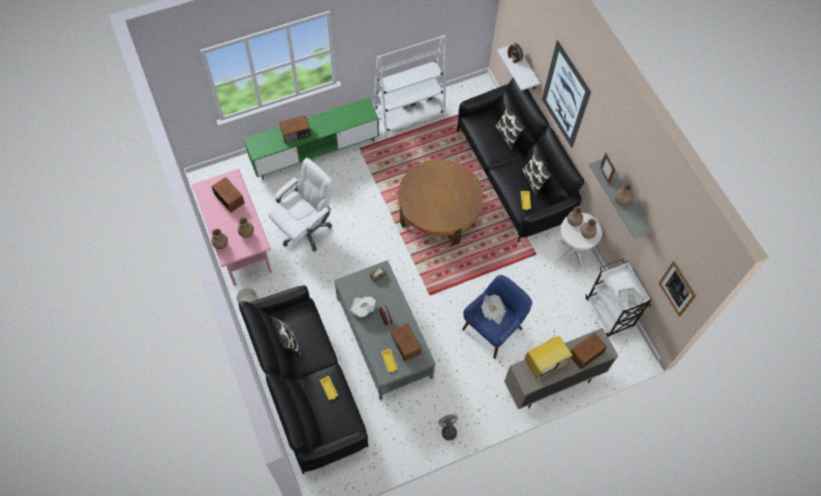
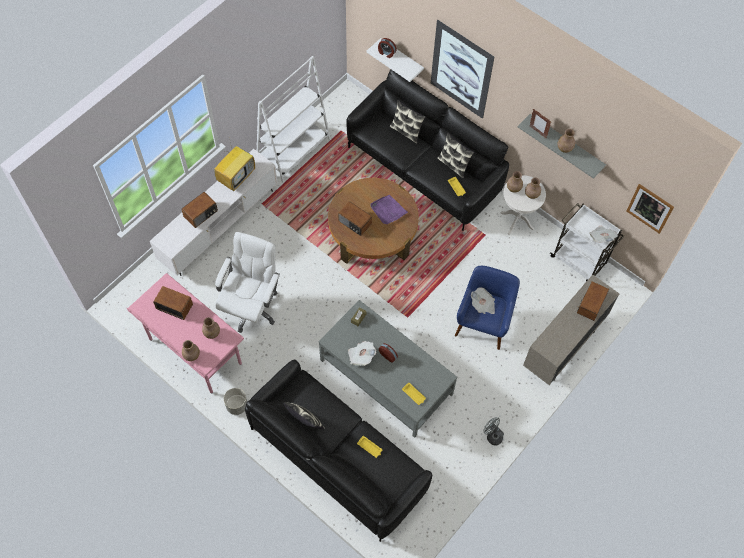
camera: 25 degrees left, 0 degrees up
(315, 153) = (219, 226): green tv stand -> white tv stand
(405, 345) = (420, 373): radio -> radio (354, 223)
(455, 196) = (388, 210): none -> purple tray
(545, 362) = (560, 329): television -> television (236, 176)

